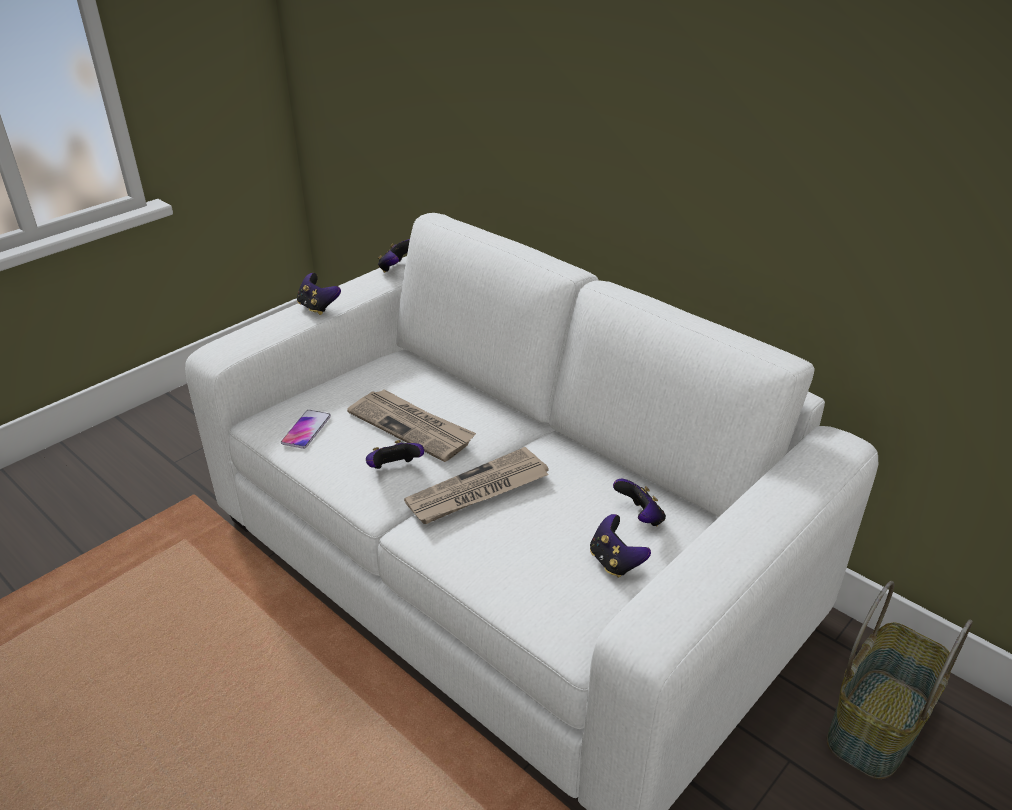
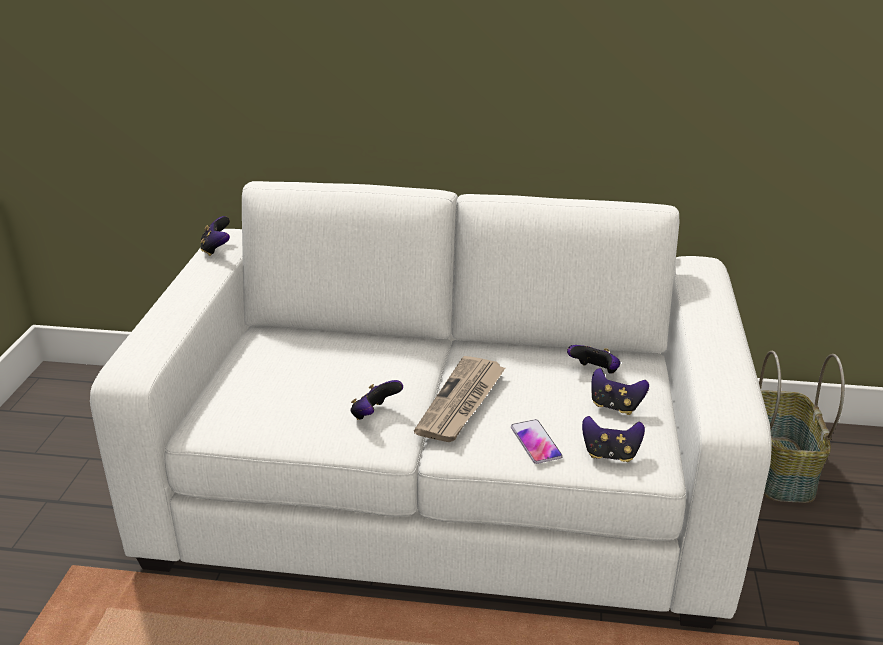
camera: 35 degrees left, 5 degrees down
(306, 430) = (254, 417): phone -> phone (535, 442)
(318, 307) = (183, 302): game controller -> game controller (610, 454)
(412, 427) = (348, 379): newspaper -> none

